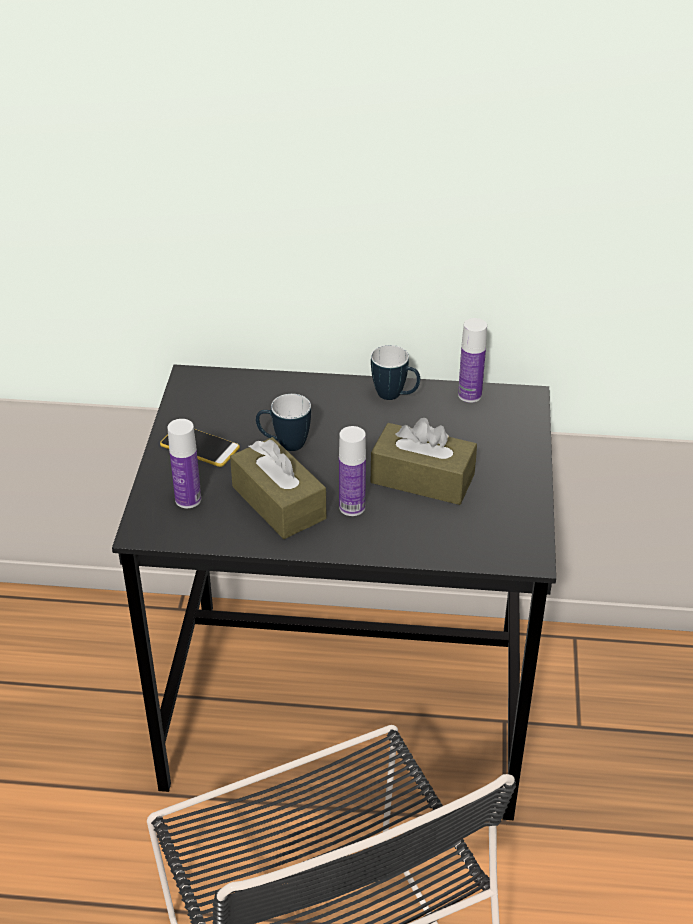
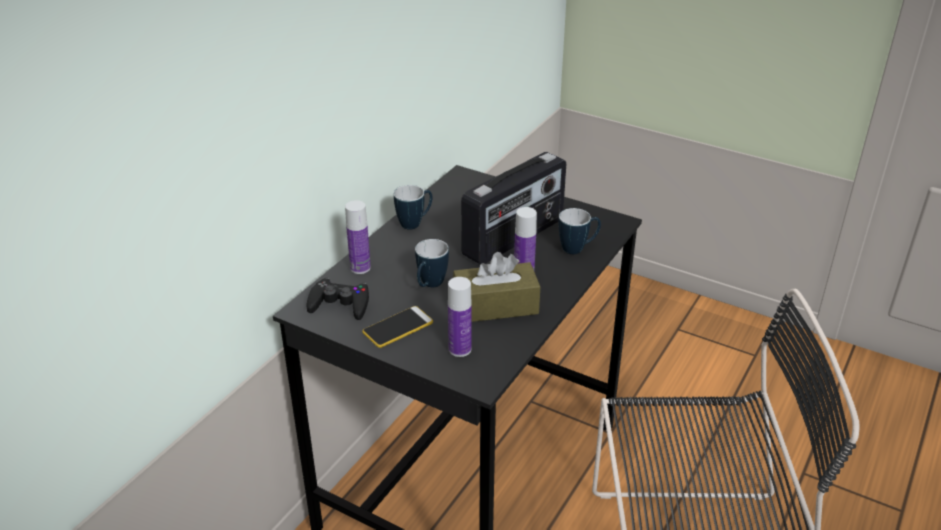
camera: 65 degrees left, 5 degrees down
(215, 397) = (340, 304): none -> black game controller
(422, 479) = (514, 238): brown tissue box -> radio
(439, 537) = (578, 248): none -> mug
(469, 395) = (440, 194): bottle -> bottle (360, 268)

